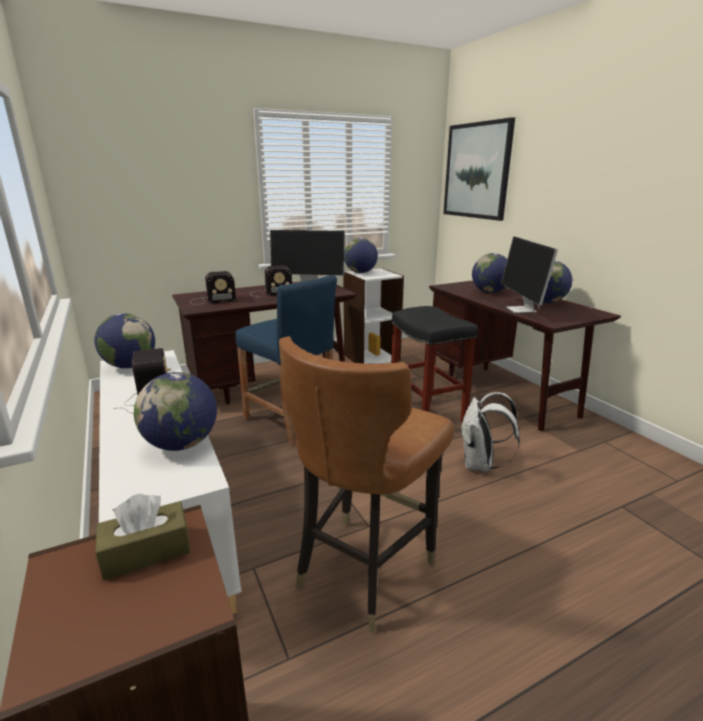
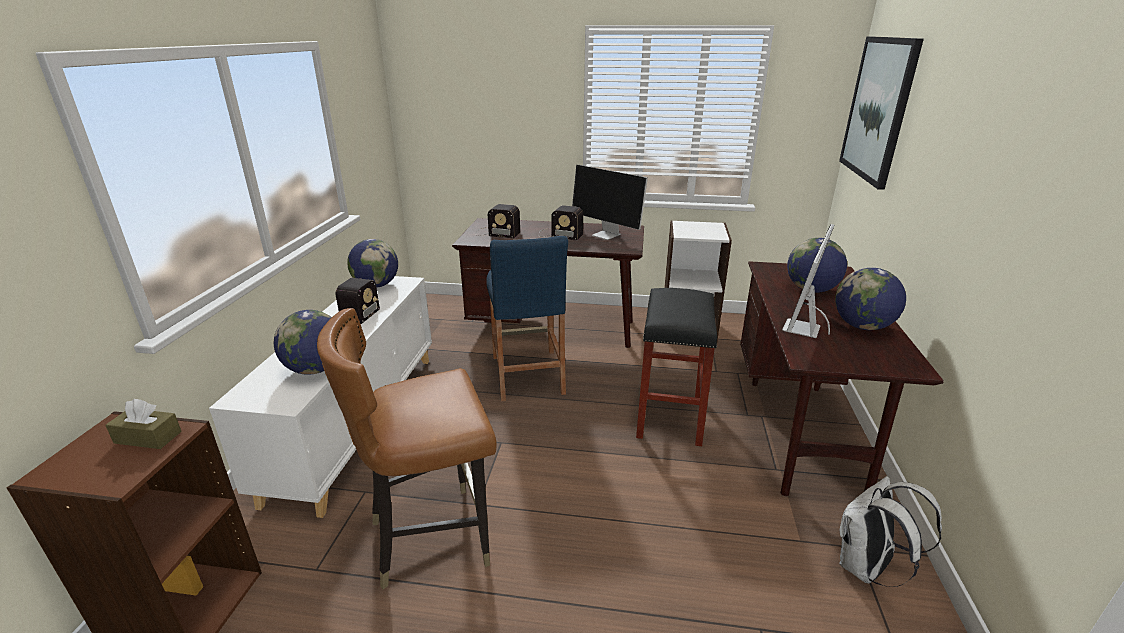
camera: 35 degrees right, 5 degrees up
(360, 272) = (687, 225): globe -> none
(480, 465) = (654, 499): white backpack -> white backpack (866, 568)

